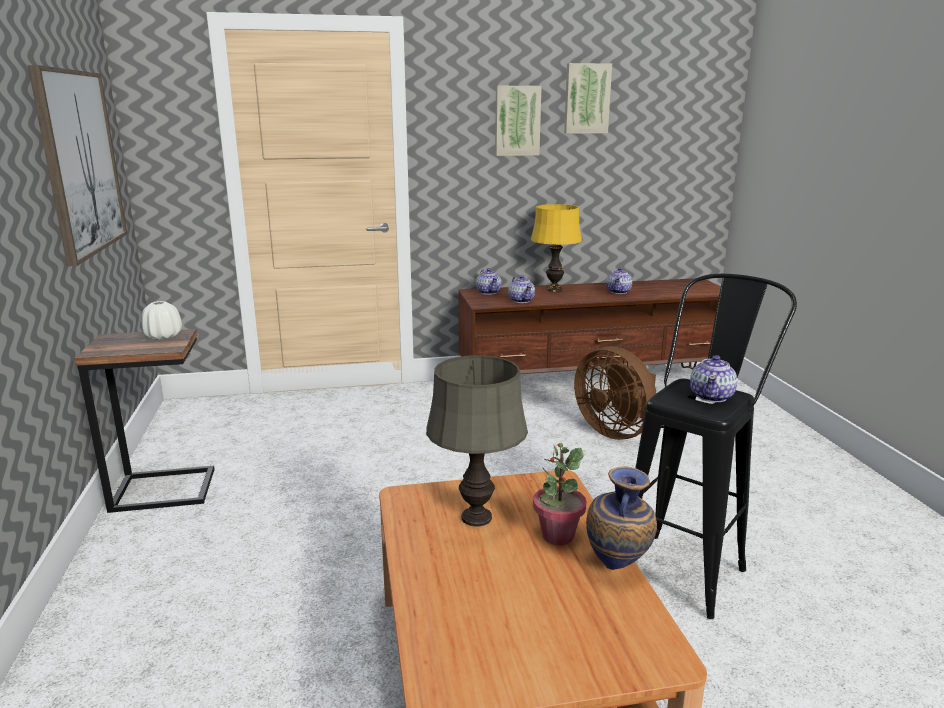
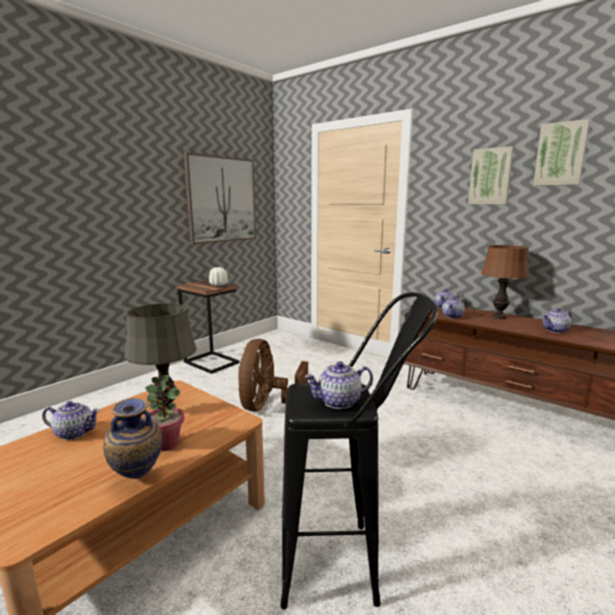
camera: 50 degrees right, 5 degrees down
(443, 595) = (74, 433): none -> teapot
(554, 289) = (499, 316): yellow table lamp -> brown table lamp
(616, 431) = (478, 446): brown fan -> brown fan (267, 406)

